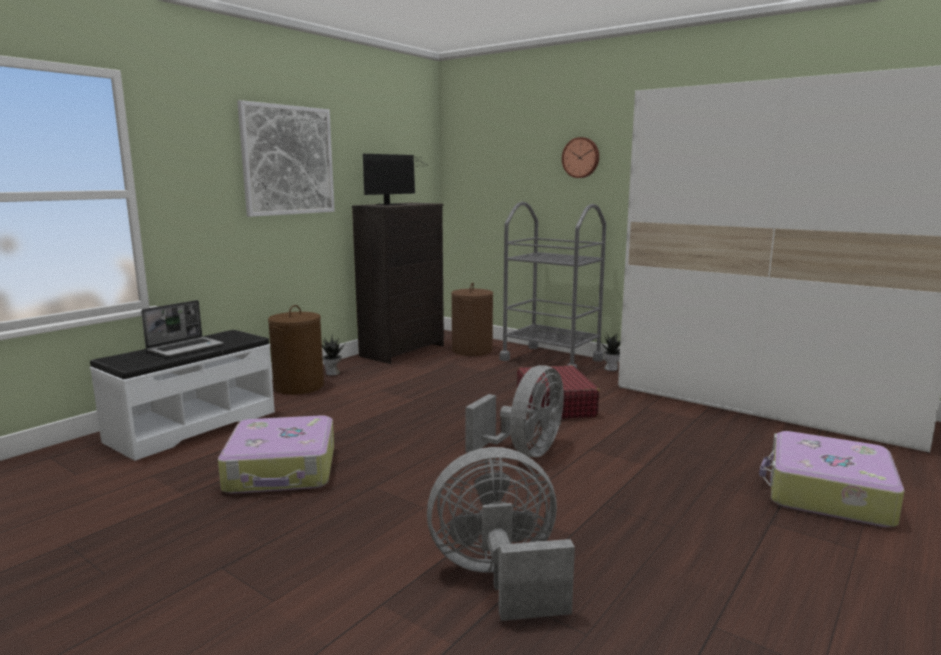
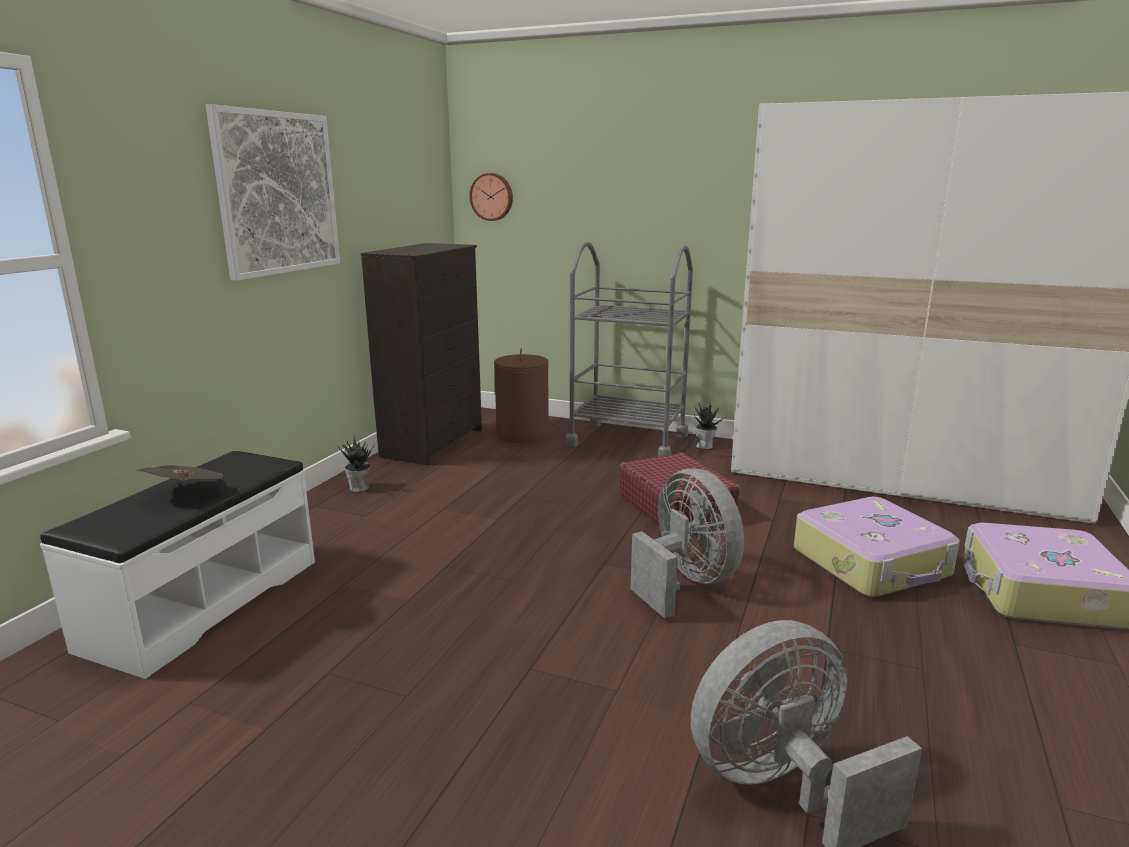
camera: 15 degrees left, 5 degrees up
(186, 348) = (189, 493): laptop -> newspaper
(282, 470) = (386, 660): suitcase -> suitcase (872, 563)
(298, 386) = (324, 515): brown laundry basket -> none
(392, 204) = (413, 249): monitor -> none
(524, 452) = (685, 582): grey fan -> grey fan turned 45 degrees counterclockwise
(581, 157) = (656, 183): wall clock -> wall clock (492, 197)

